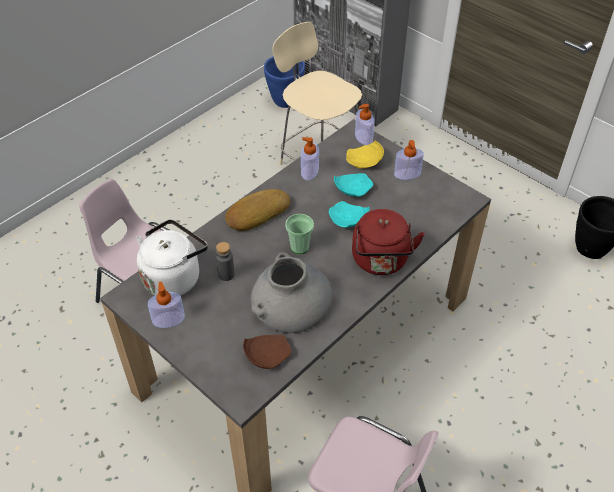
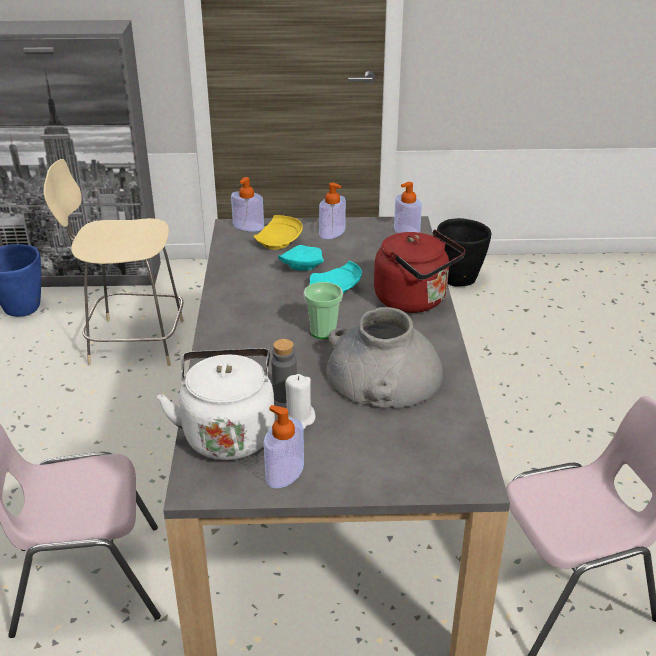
camera: 45 degrees left, 15 degrees down
(213, 294) = (299, 419): none -> white candle
(256, 213) = (234, 330): bread -> none
(266, 355) = (436, 431): brown plate -> none
(309, 171) = (236, 273): soap dispenser -> soap dispenser (406, 231)

